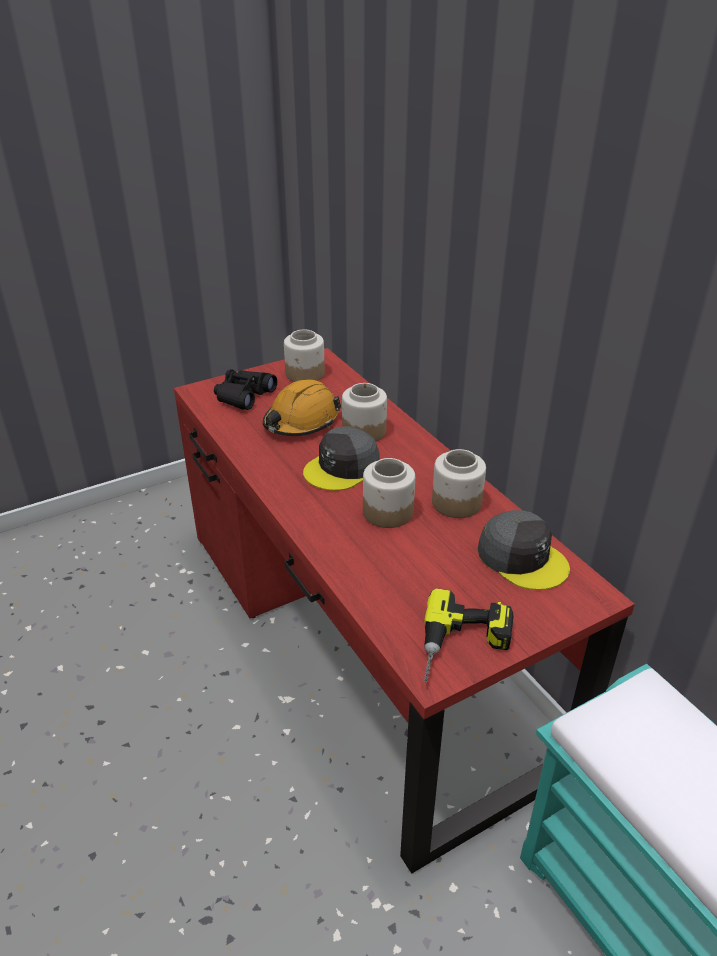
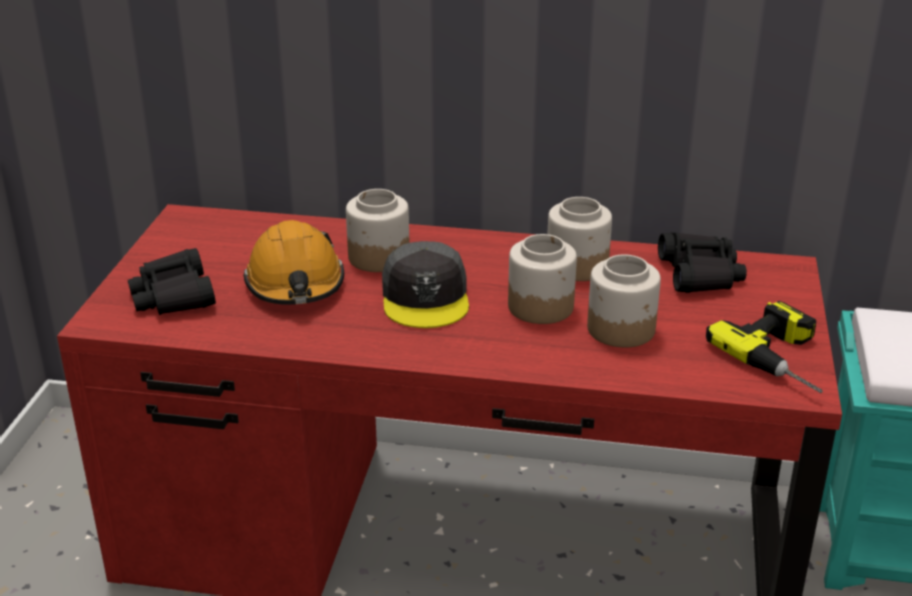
camera: 50 degrees left, 5 degrees down
(305, 374) = (199, 240): jar -> jar (622, 329)
(522, 558) = (700, 274): grey cap -> black binoculars

